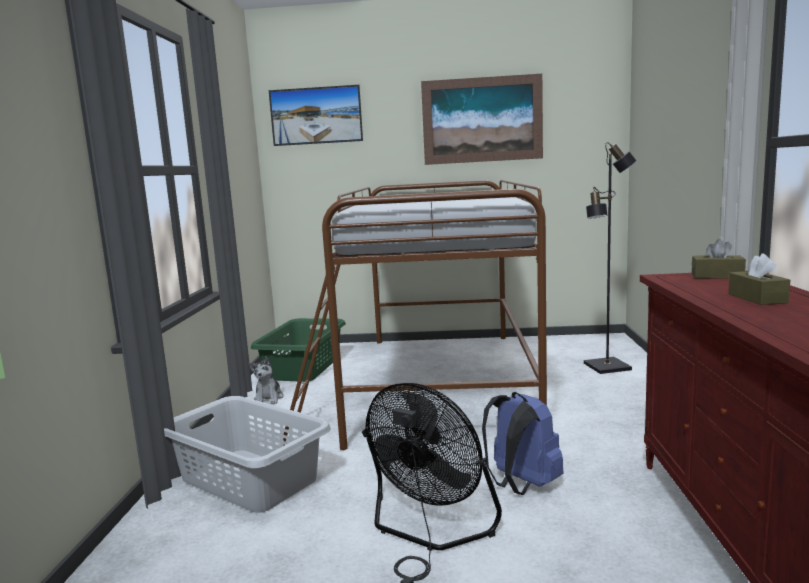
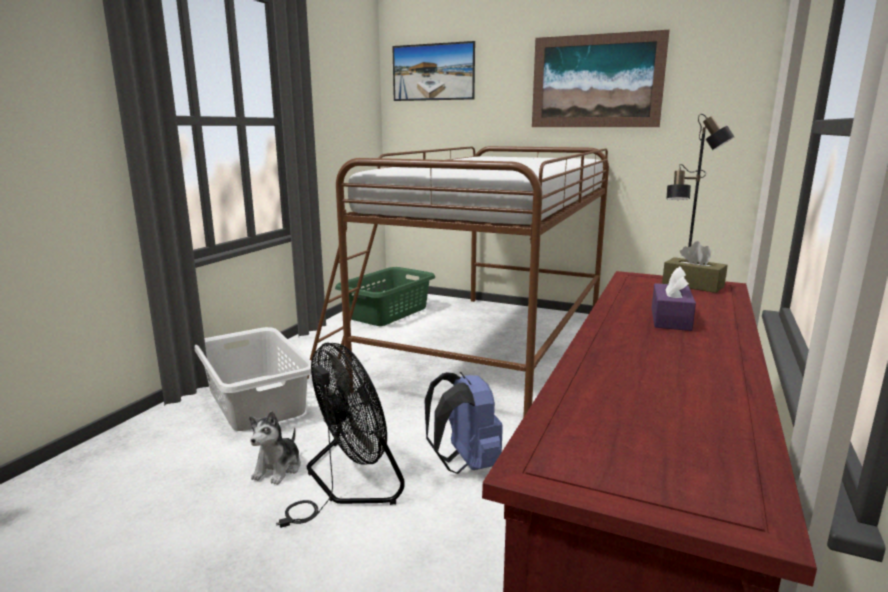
camera: 20 degrees right, 5 degrees up
(269, 398) = (334, 335): plush toy -> plush toy (278, 469)
(757, 298) = (670, 319): brown tissue box -> purple tissue box

